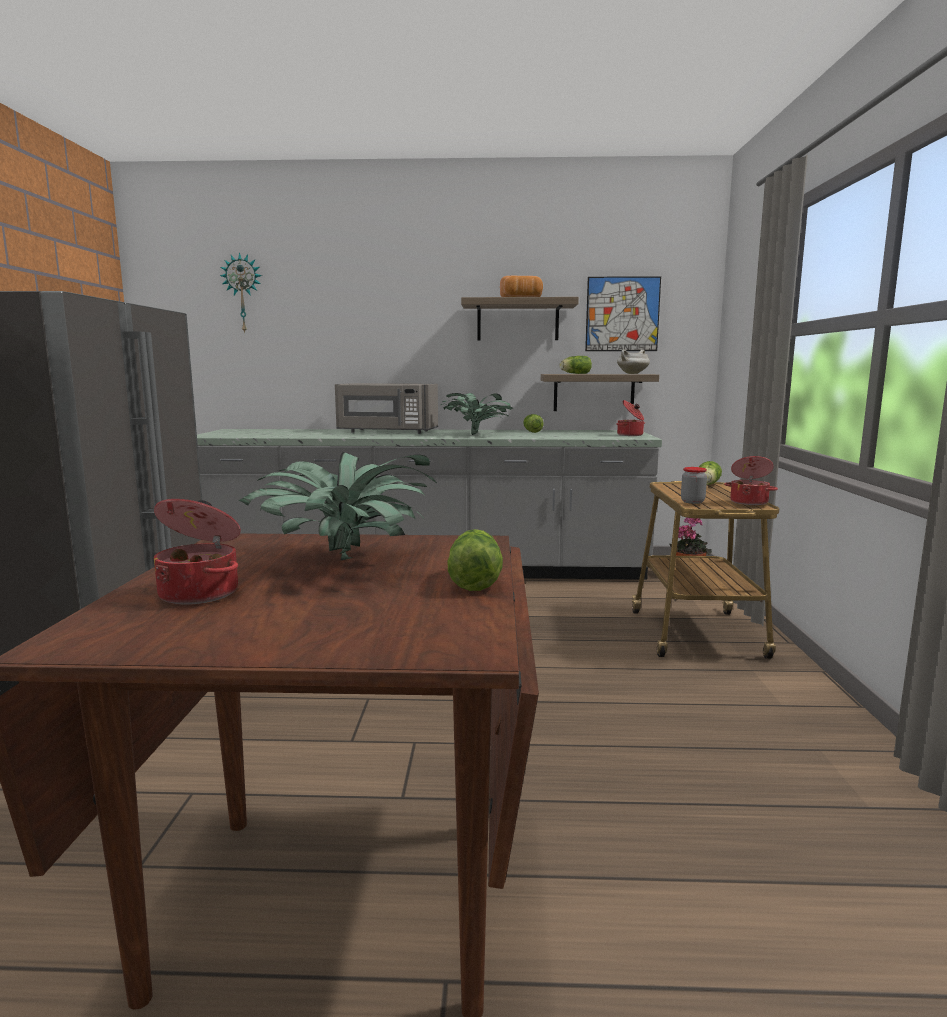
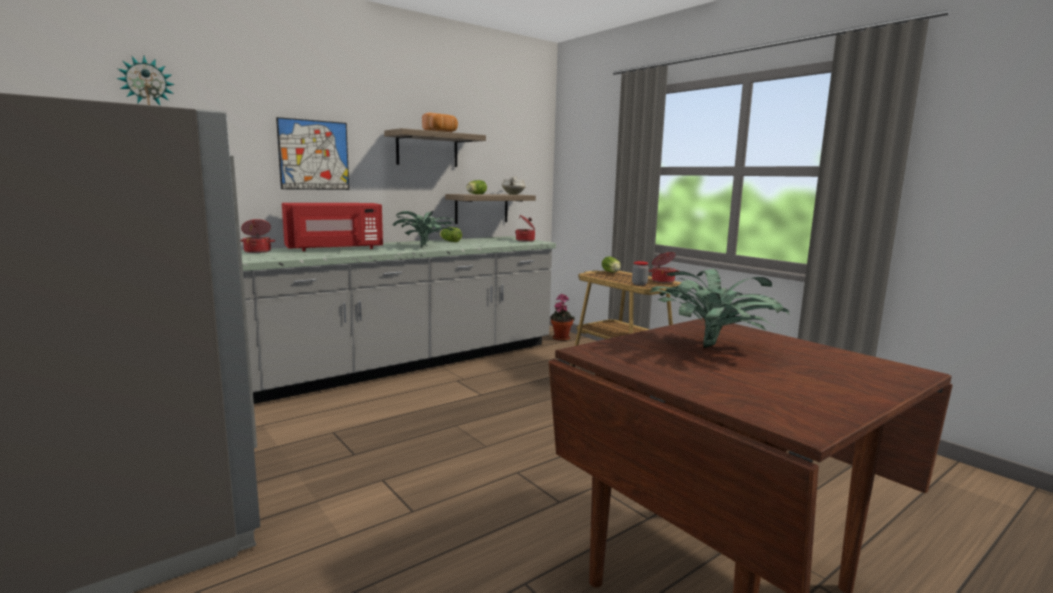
camera: 40 degrees left, 0 degrees up
(201, 593) = (729, 383): cooking pot -> cooking pot (258, 251)
(386, 432) = (335, 248): grey microwave -> red microwave
(475, 580) = (793, 343): lettuce -> none
(622, 314) = (498, 149): picture -> picture (314, 155)

